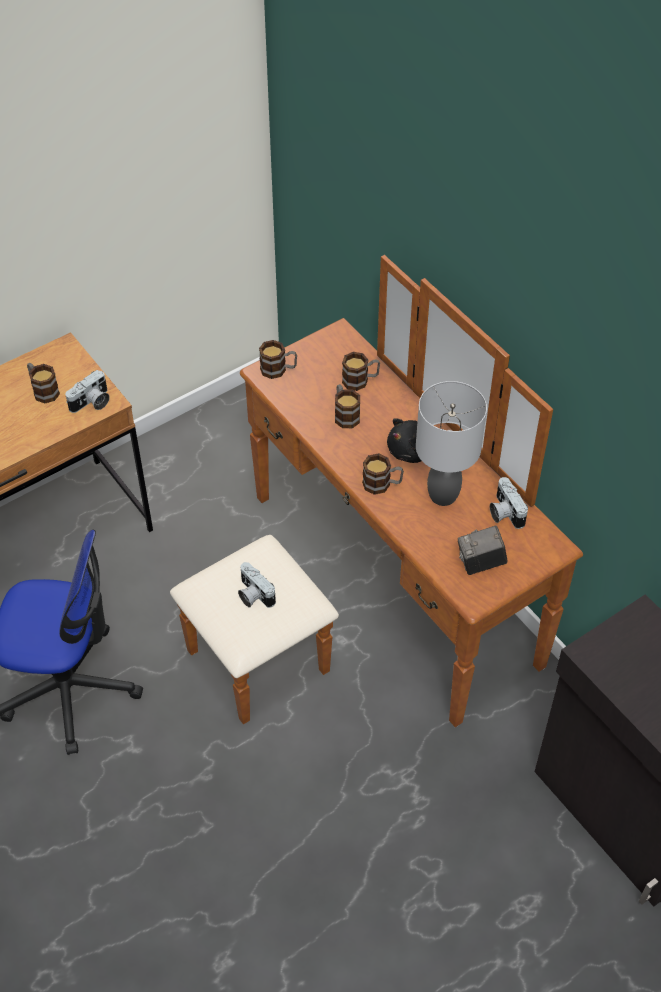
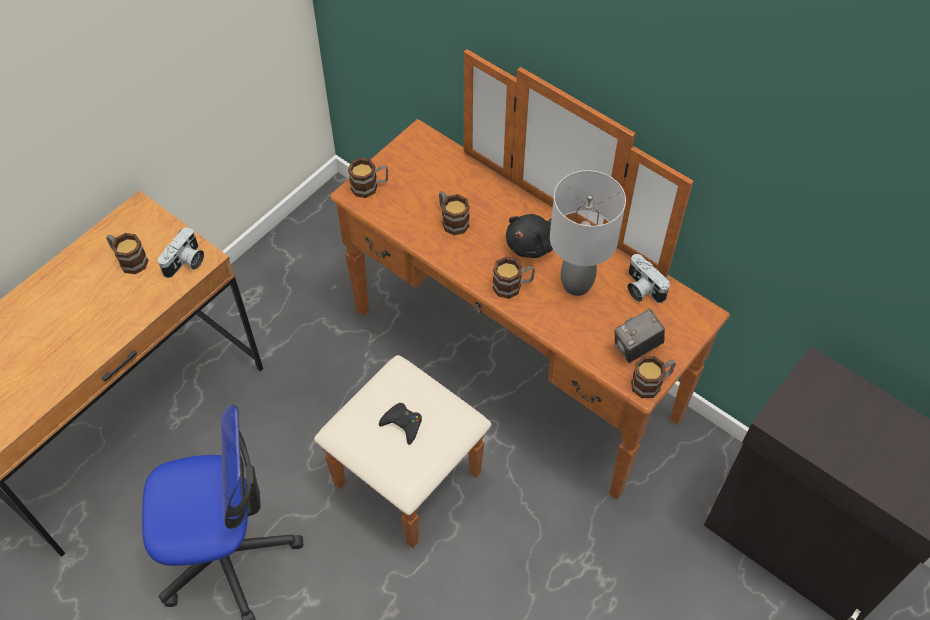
camera: 15 degrees left, 5 degrees up
(253, 595) = (402, 424): camera -> black game controller
(360, 380) = (456, 181): mug -> mug (651, 383)

